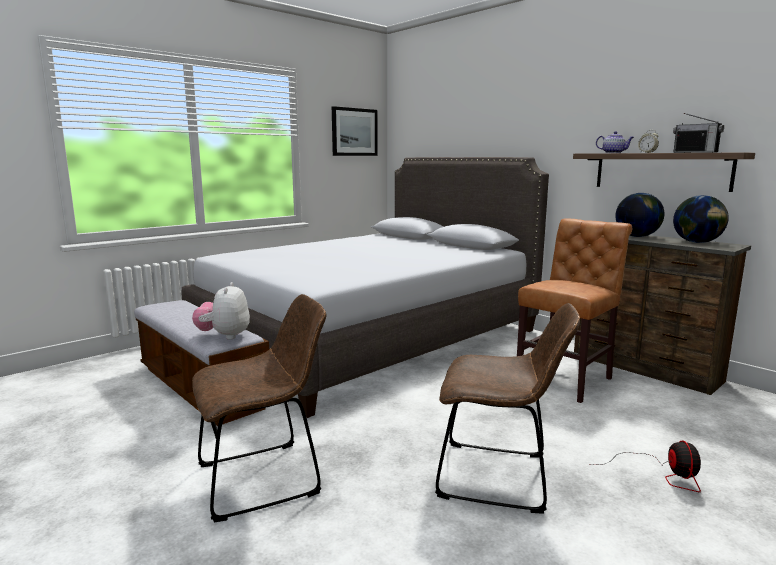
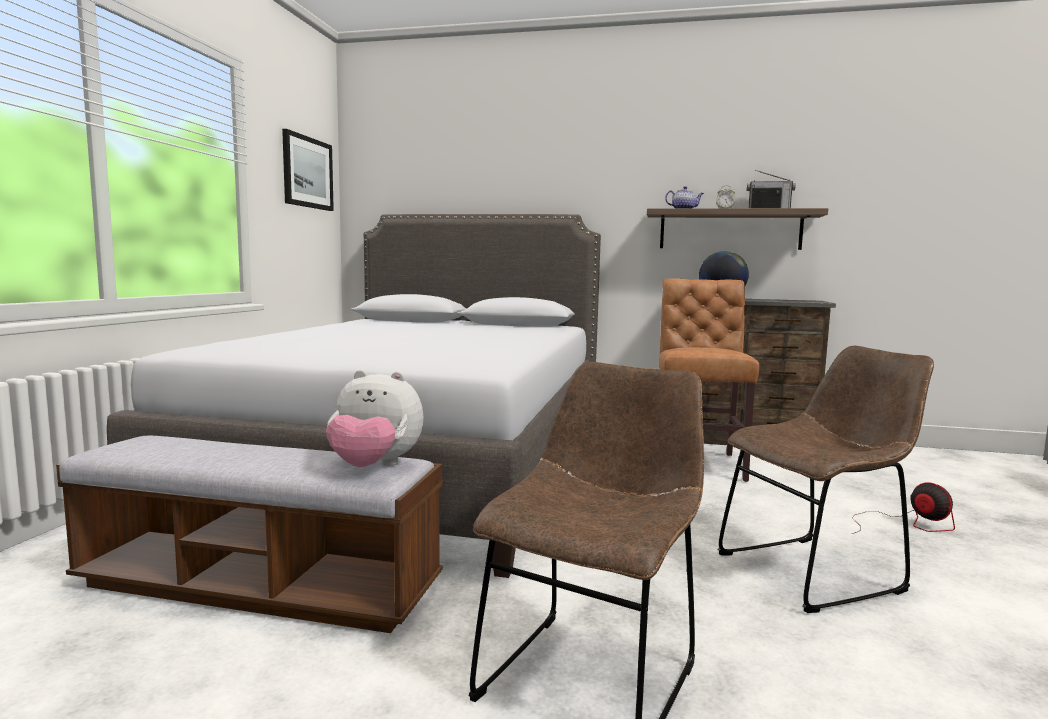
camera: 35 degrees left, 5 degrees down
(224, 336) = (374, 467): plush toy -> plush toy turned 45 degrees counterclockwise
(697, 242) = (783, 300): globe -> none

